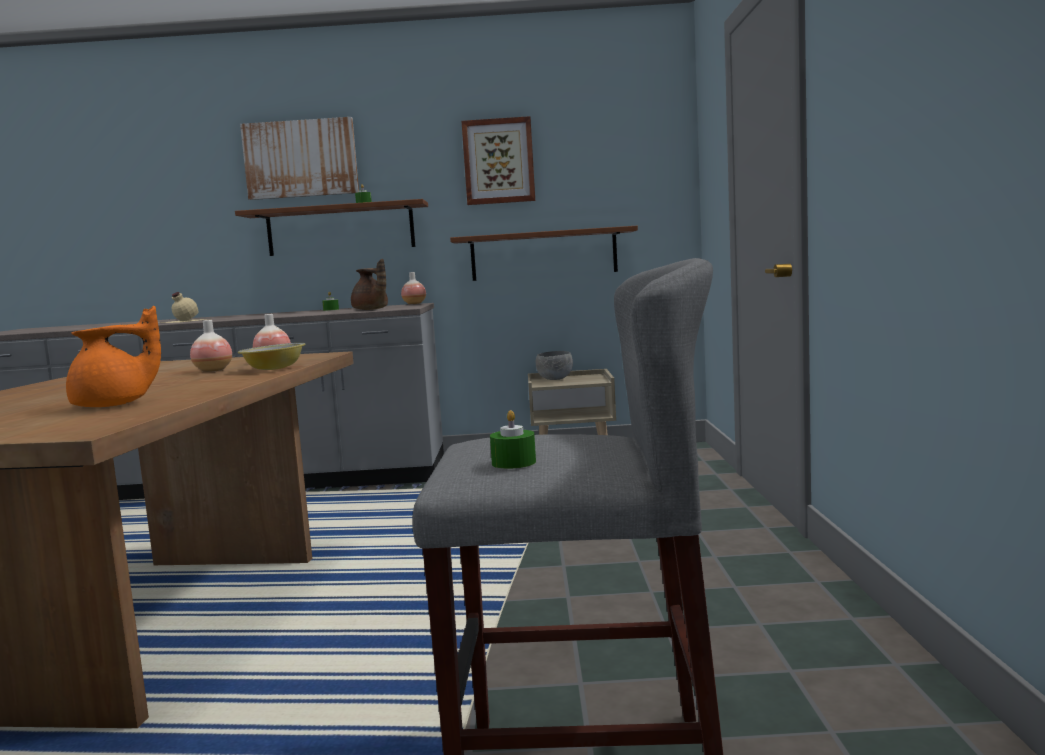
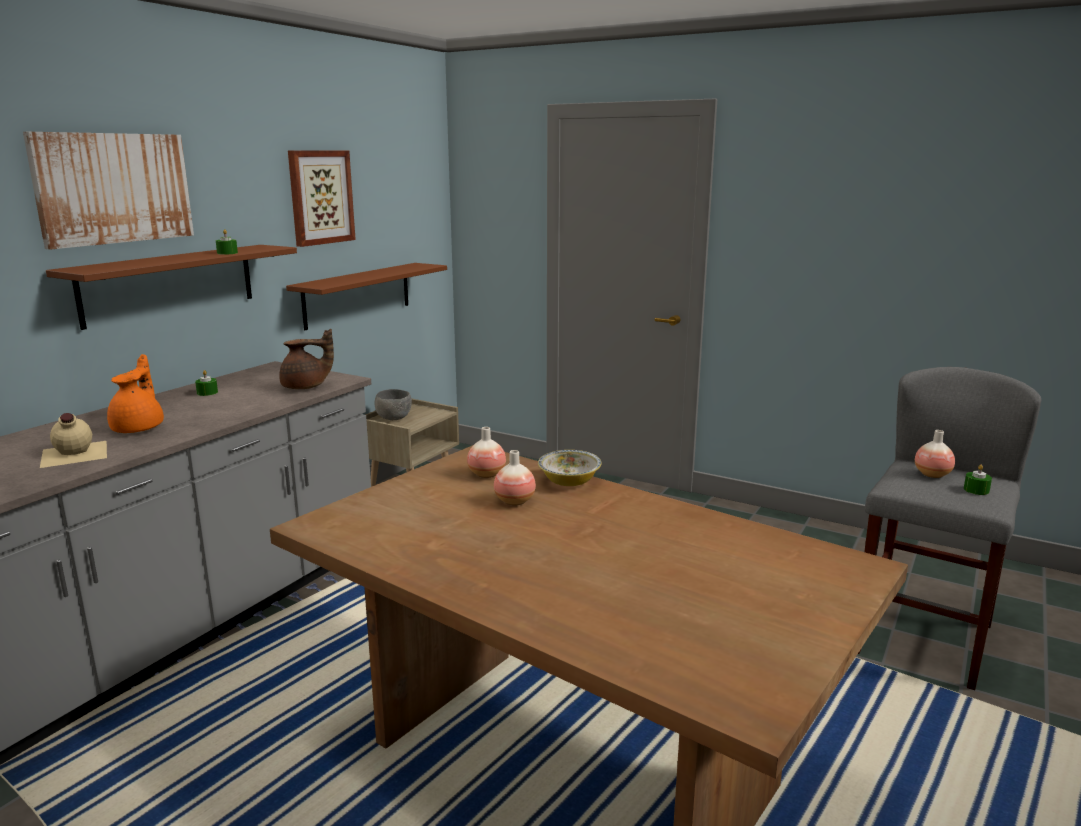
camera: 60 degrees left, 10 degrees up
(115, 405) = (722, 551): orange teapot -> orange teapot (140, 428)
(414, 304) = (271, 367): vase -> vase (932, 475)

